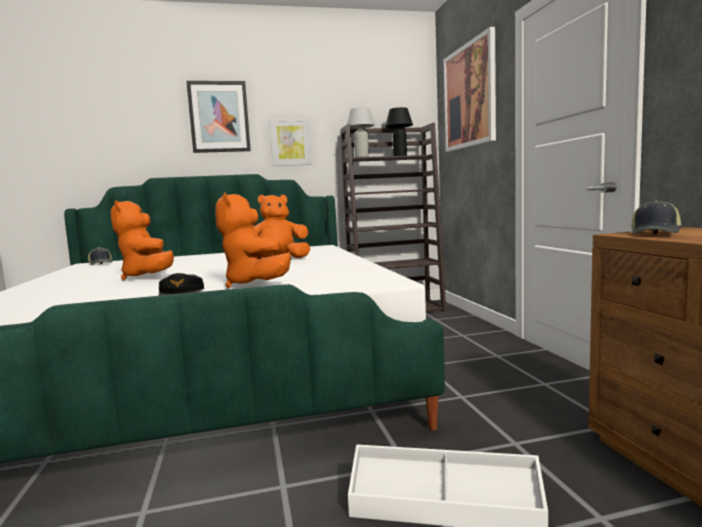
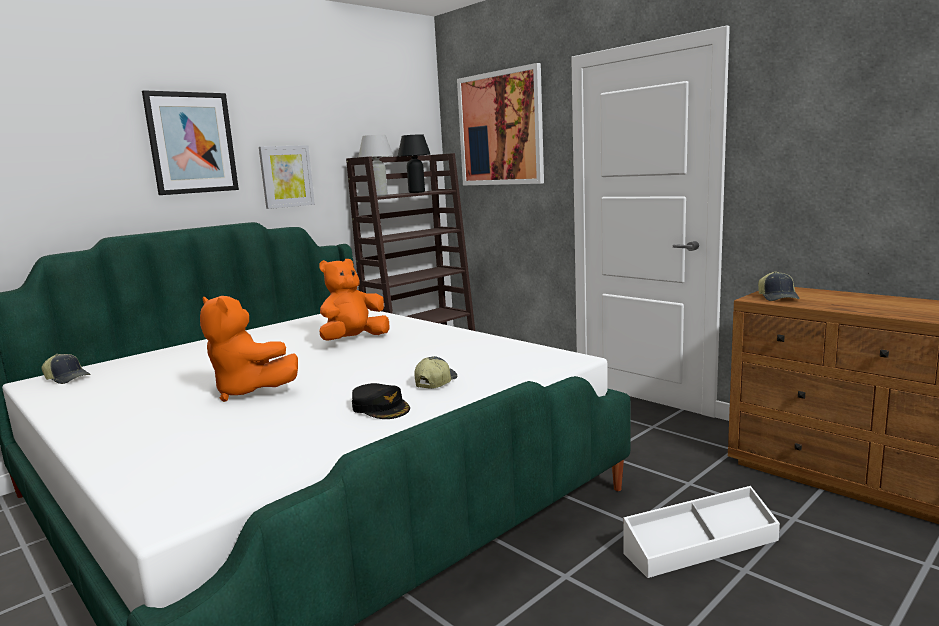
camera: 30 degrees left, 5 degrees up
(255, 284) = (435, 382): orange plush toy -> cap

